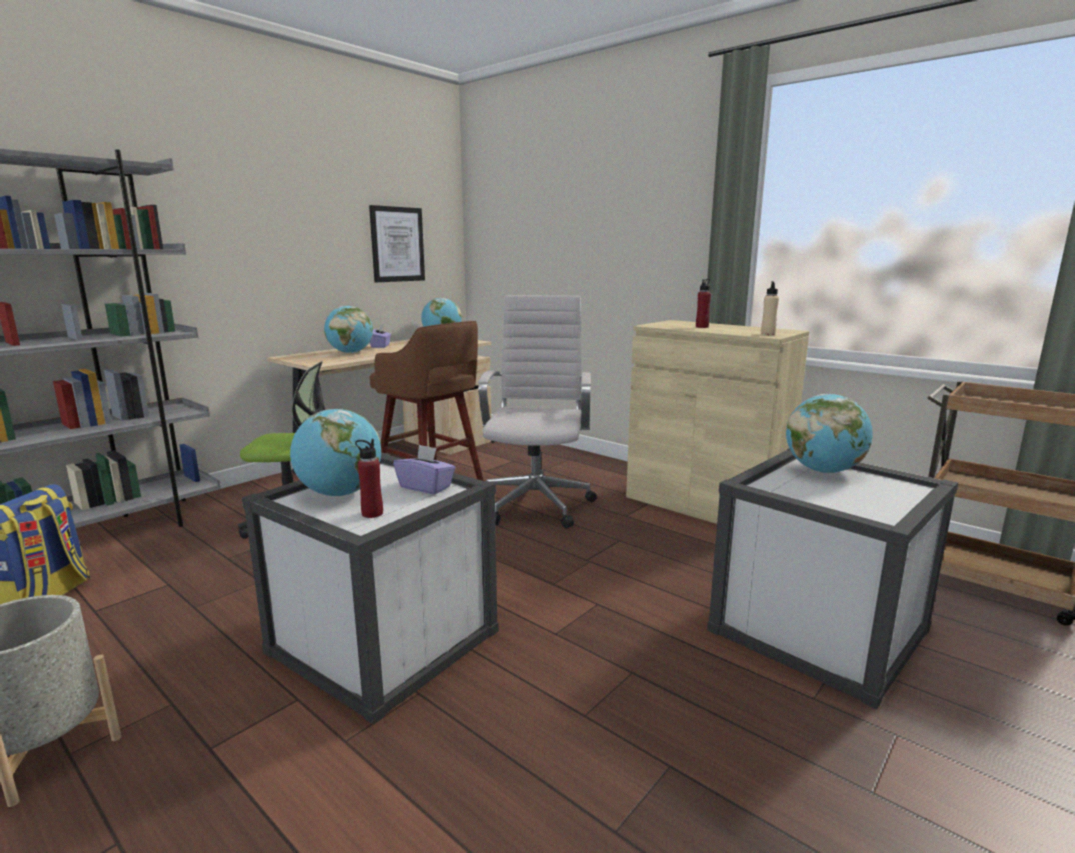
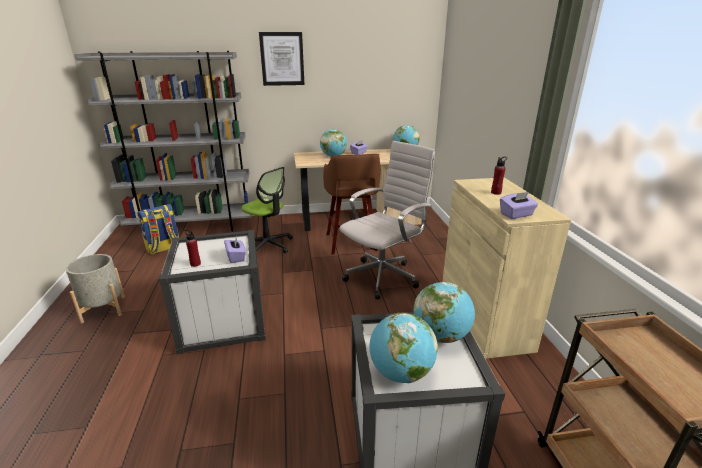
camera: 40 degrees right, 10 degrees up
(340, 494) = (204, 248): globe -> globe (401, 373)
(397, 244) = (384, 88): picture -> picture (282, 59)
(767, 334) = (516, 215): beige bottle -> purple tissue box

